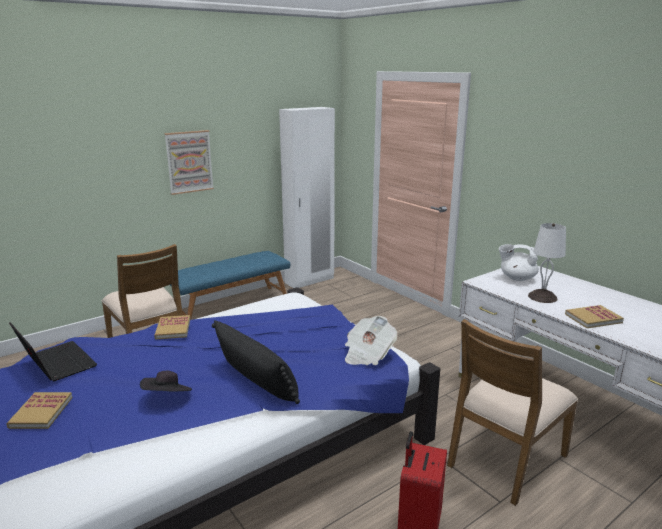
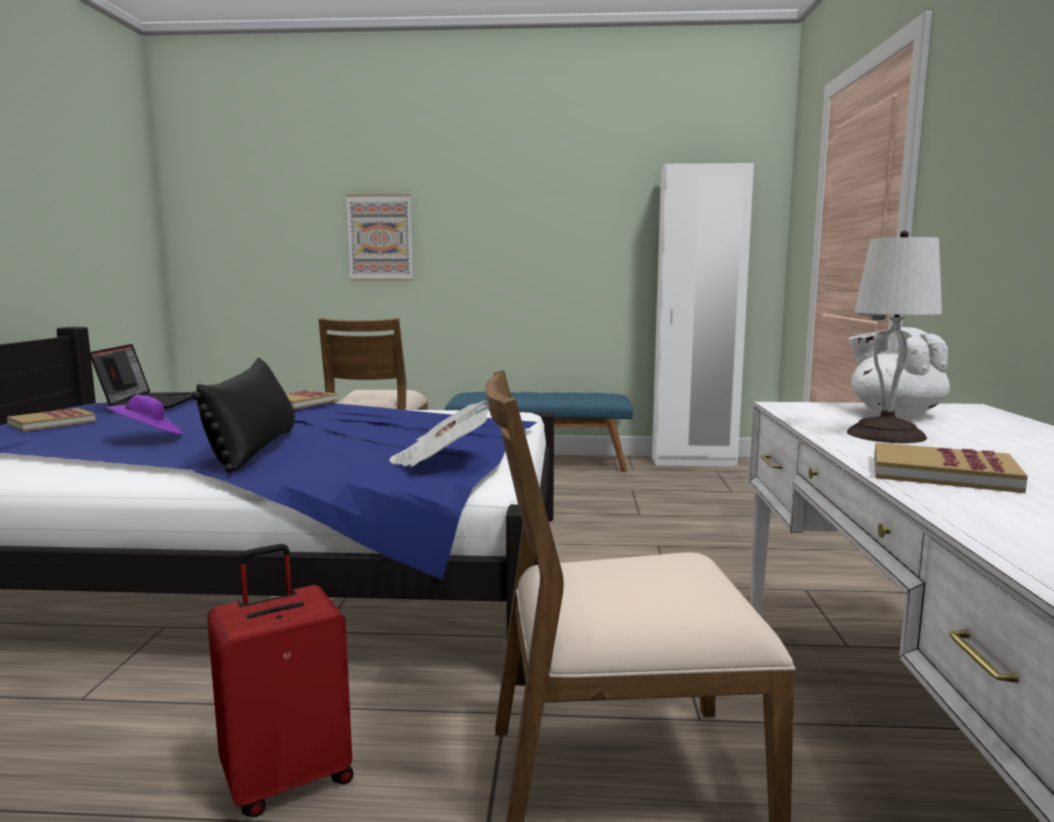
camera: 40 degrees right, 10 degrees down
(167, 396) = (147, 436): black hat -> purple hat
(189, 162) = (509, 240): picture -> picture (380, 238)

